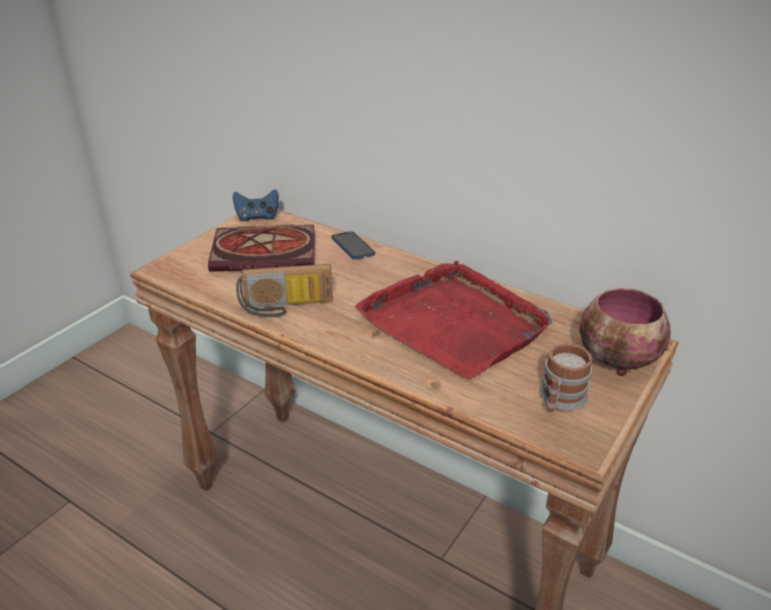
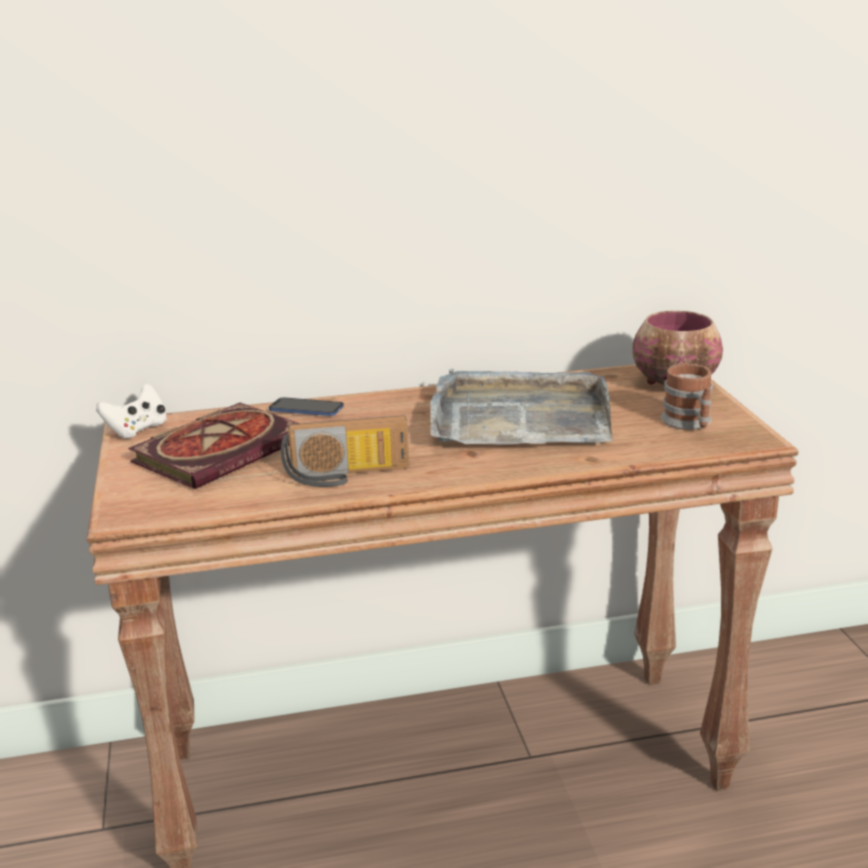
camera: 45 degrees left, 10 degrees down
(257, 217) = (137, 429): blue game controller -> white game controller
(286, 307) = (347, 476): radio -> radio turned 45 degrees clockwise
(454, 322) = (519, 417): red tray -> grey tray

